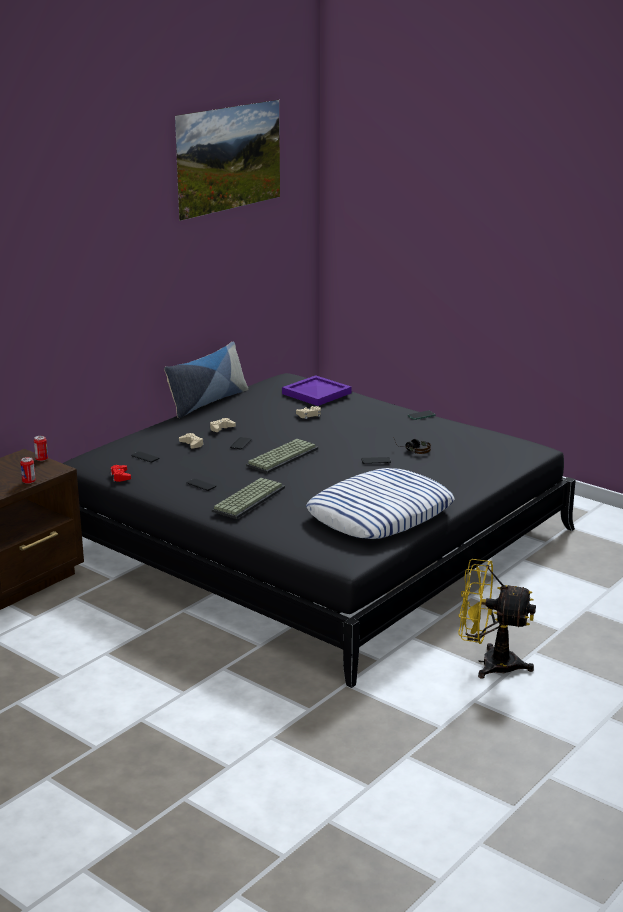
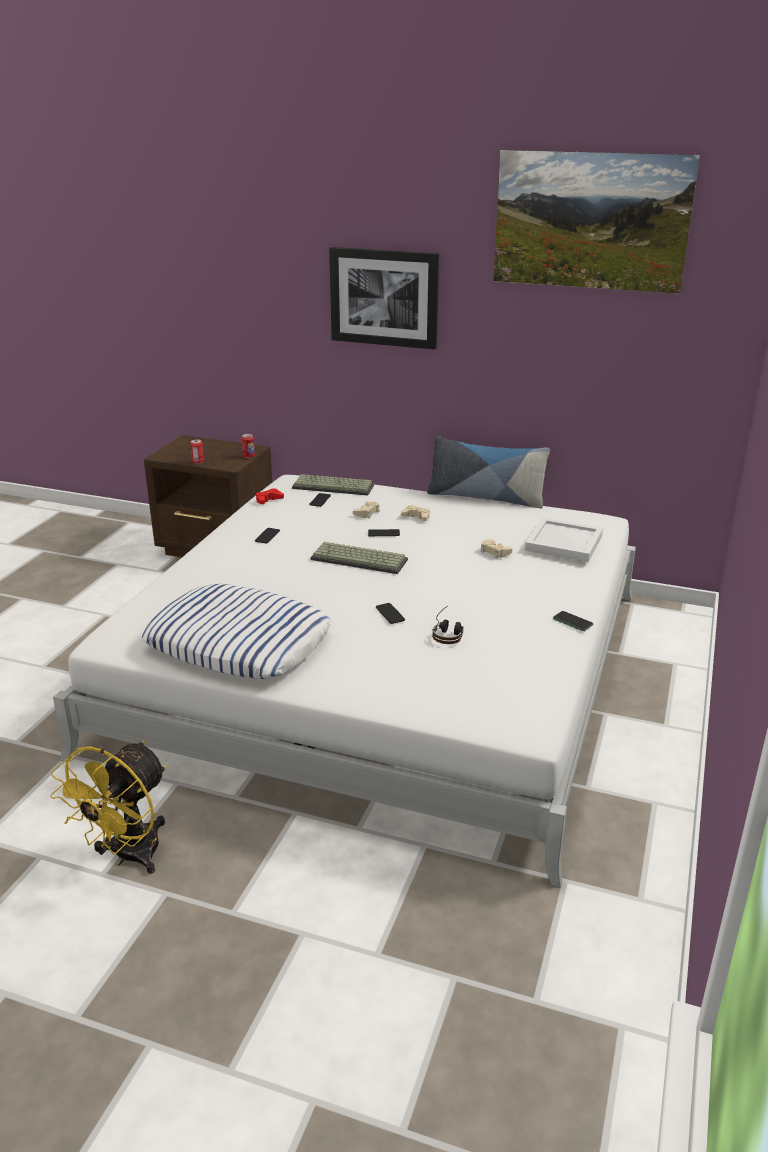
camera: 70 degrees right, 5 degrees up
(106, 260) = (384, 297): none -> picture
(248, 499) = (240, 563): keyboard -> keyboard (334, 486)
(311, 538) = (383, 668): black bed -> white bed
(315, 393) = (563, 542): purple tray -> white tray
(489, 663) = (128, 856): yellow fan -> yellow fan turned 150 degrees counterclockwise

